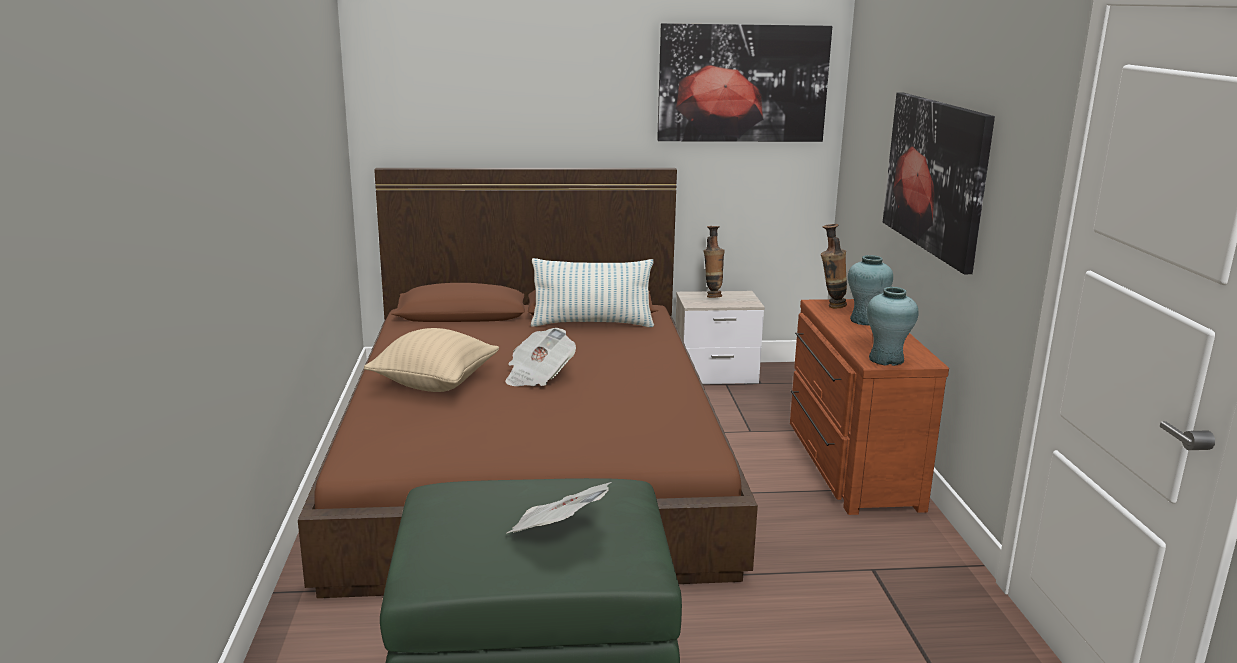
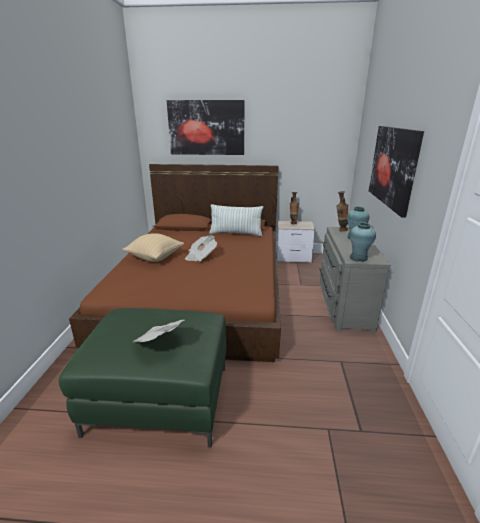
camera: 10 degrees right, 5 degrees up
(742, 83) = (310, 126): picture -> picture (206, 128)
(848, 463) = (342, 304): brown dresser -> grey dresser

